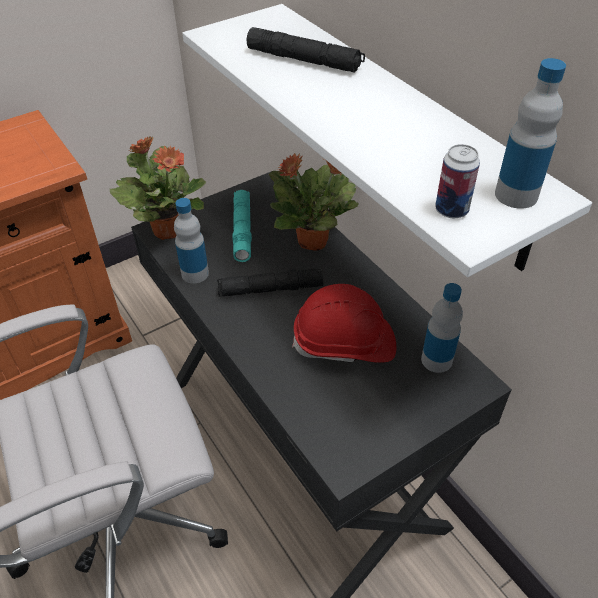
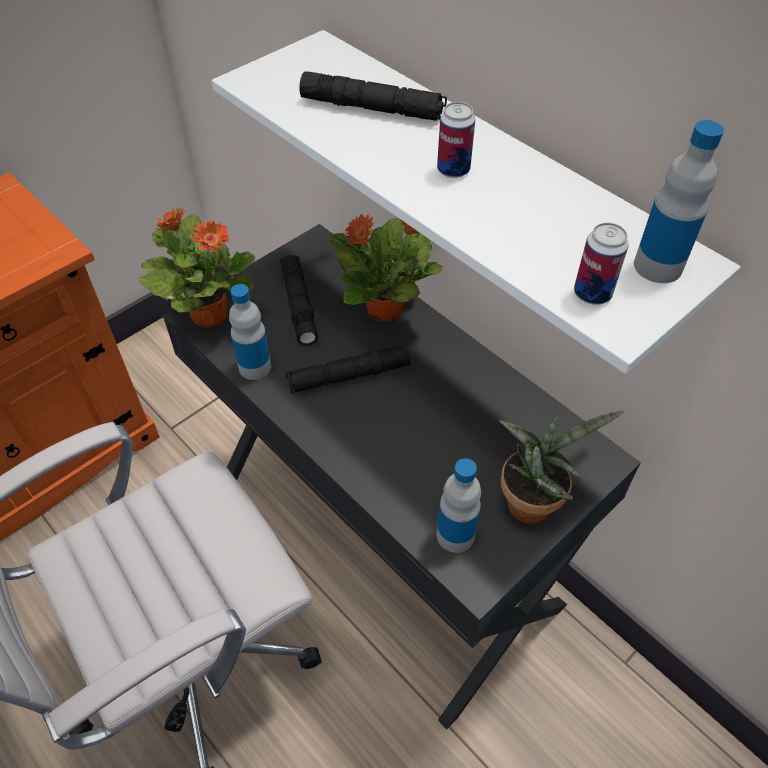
camera: 10 degrees left, 5 degrees up
(242, 230) = (299, 305): turquoise flashlight -> black flashlight
(344, 343) = (448, 432): red hard hat -> none
(358, 109) = (453, 170): none -> can
(406, 408) = (532, 501): none -> potted plant
(436, 360) = (554, 439): bottle -> bottle (455, 535)

